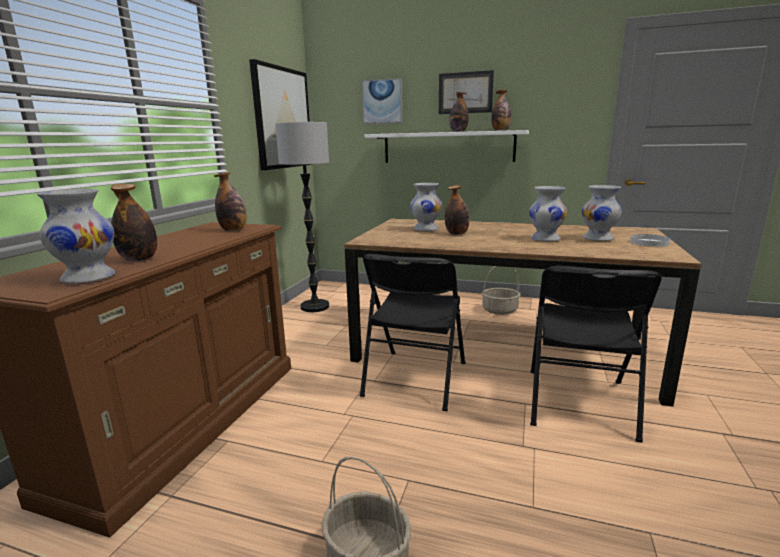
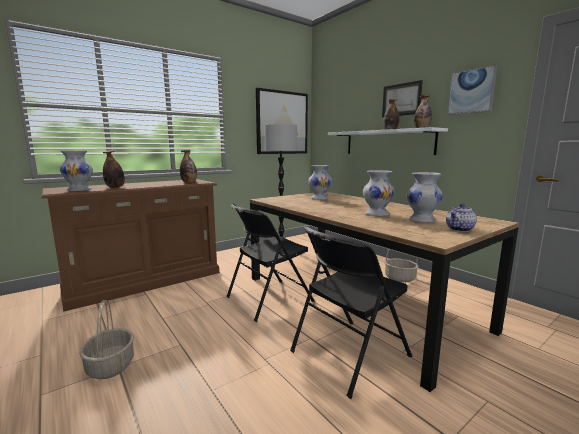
camera: 35 degrees right, 5 degrees down
(382, 101) = (349, 110): picture -> picture (471, 91)
(456, 234) = (328, 203): bottle -> none
(649, 242) = (459, 229): white plate -> teapot

